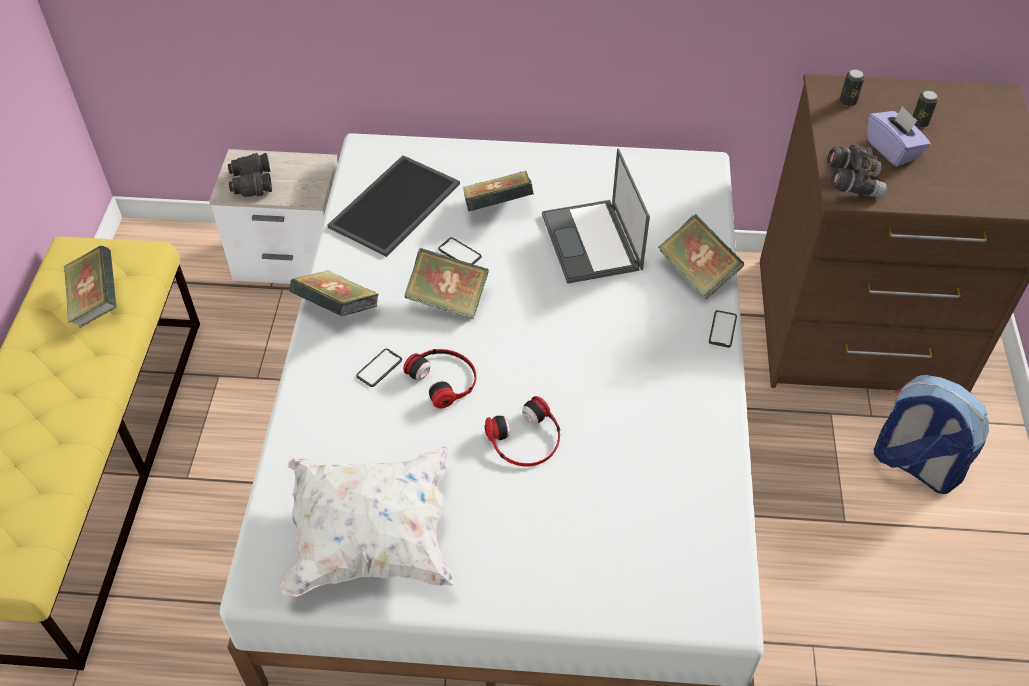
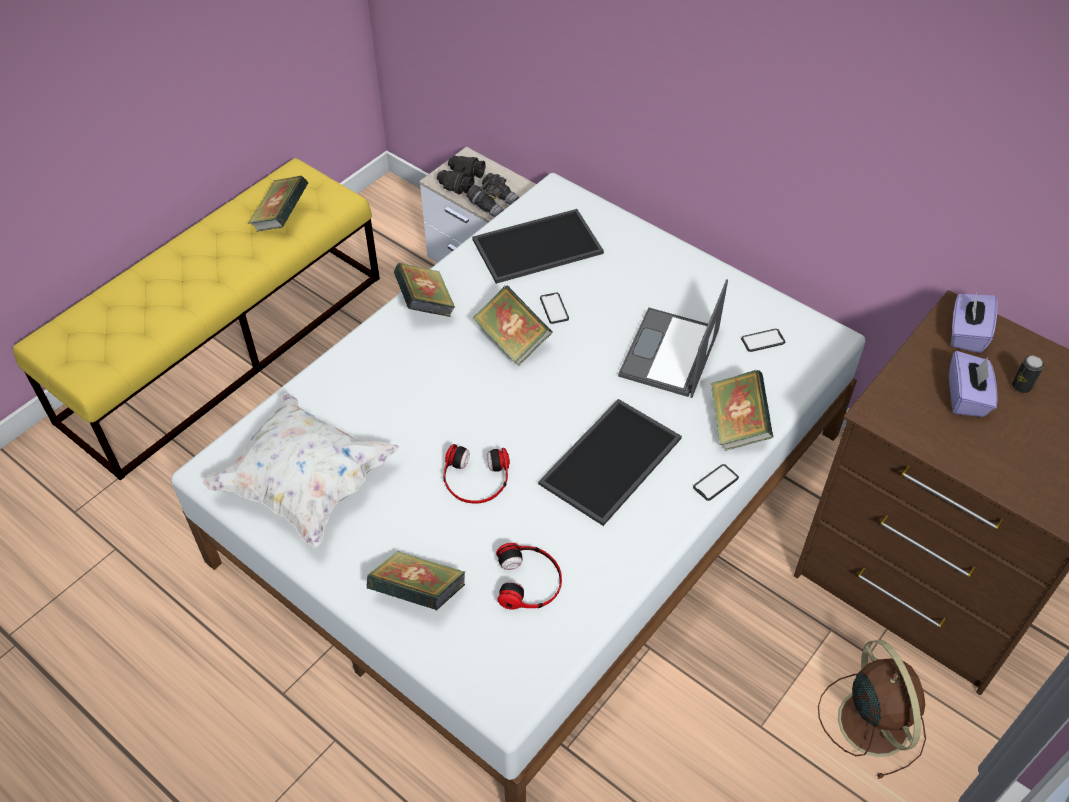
camera: 35 degrees right, 0 degrees up
(379, 368) = (417, 365): phone -> phone (763, 341)
(444, 379) = (457, 399): headphones -> headphones (529, 581)
(497, 207) = (617, 287): book -> book (418, 593)
(627, 360) = (611, 463): none -> tray
(848, 101) = (966, 334): can -> purple tissue box
(852, 183) = (894, 407): grey binoculars -> grey binoculars (493, 204)
(913, 464) = (871, 719): backpack -> brown fan

